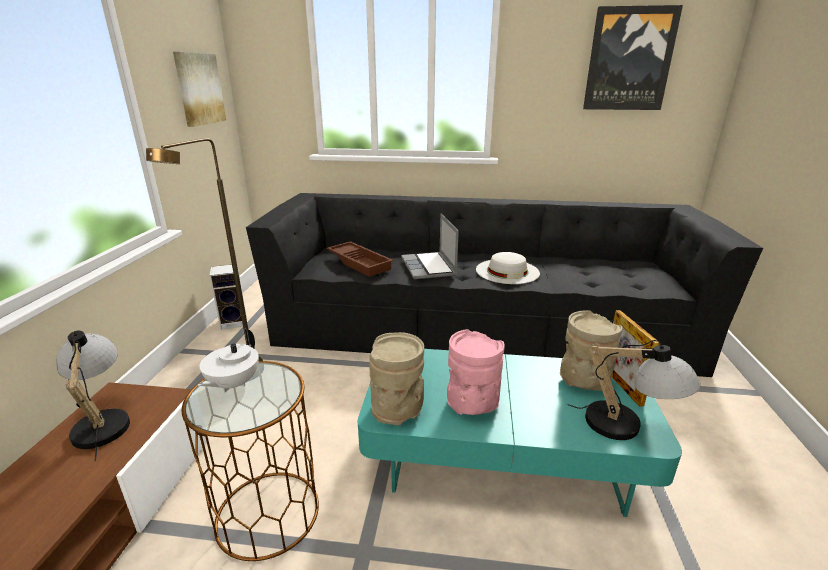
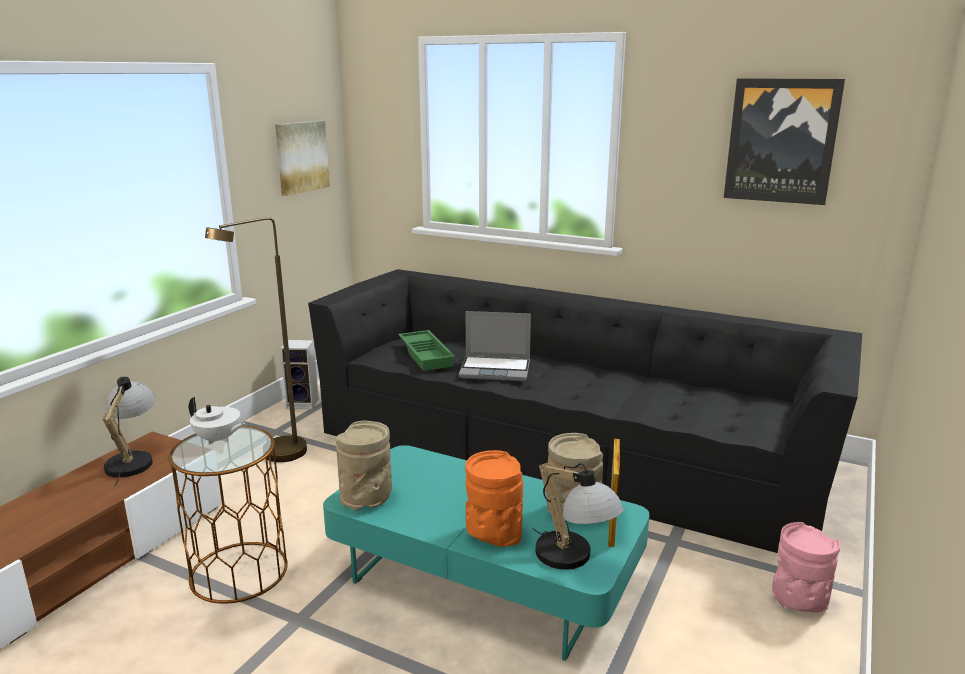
camera: 20 degrees right, 5 degrees down
(233, 384) = (218, 439): white teapot -> white teapot turned 105 degrees counterclockwise
(360, 262) = (427, 355): brown tray -> green tray
(429, 267) = (496, 370): laptop -> laptop turned 90 degrees counterclockwise
(471, 405) = (437, 509): pink vase -> pink vase (797, 602)
(507, 271) = (580, 386): white hat -> none
(541, 419) = (493, 534): none -> orange vase

